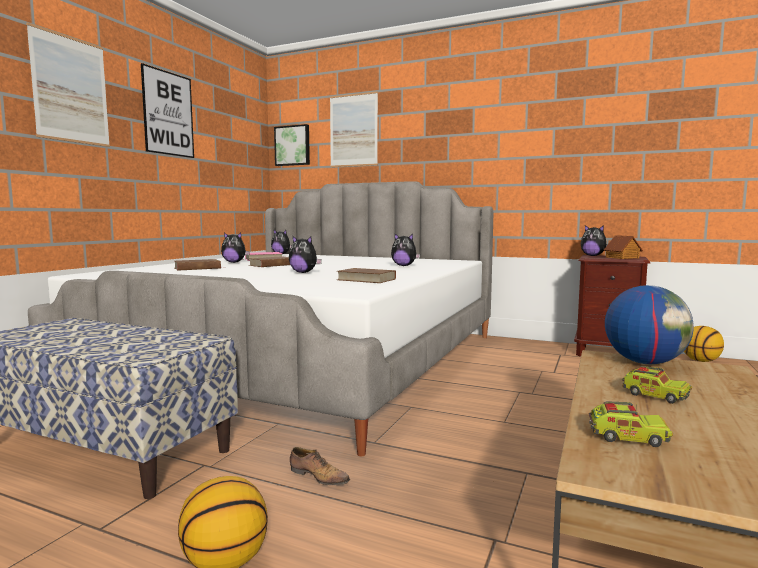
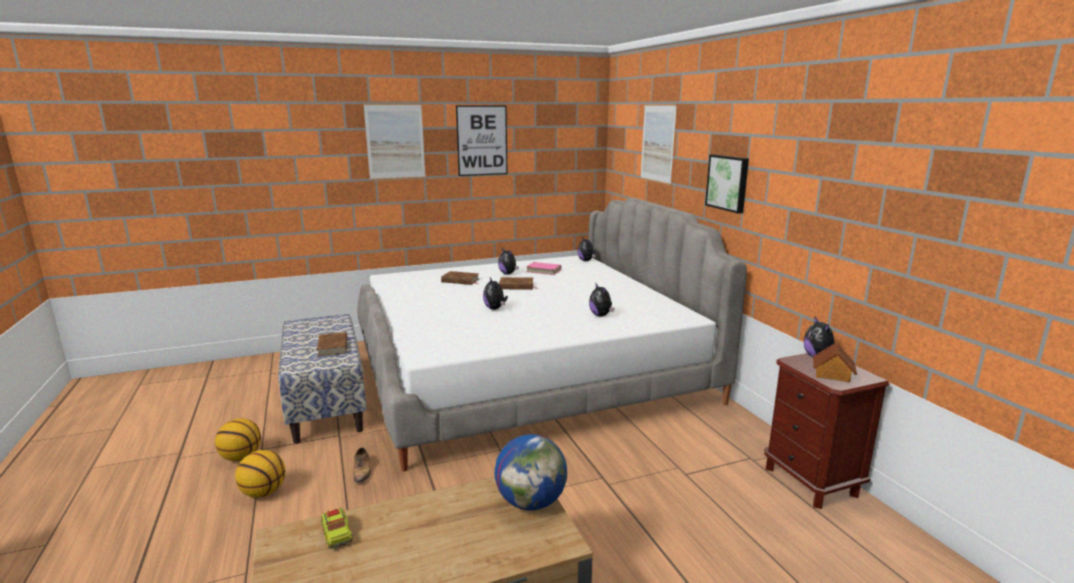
camera: 45 degrees right, 10 degrees up
(293, 145) = (619, 150): picture -> picture (728, 183)
(366, 279) = (494, 335): brown book -> brown book (333, 347)
(654, 395) = (437, 526): toy truck -> none
(701, 361) = (912, 548): basketball -> basketball (241, 457)

